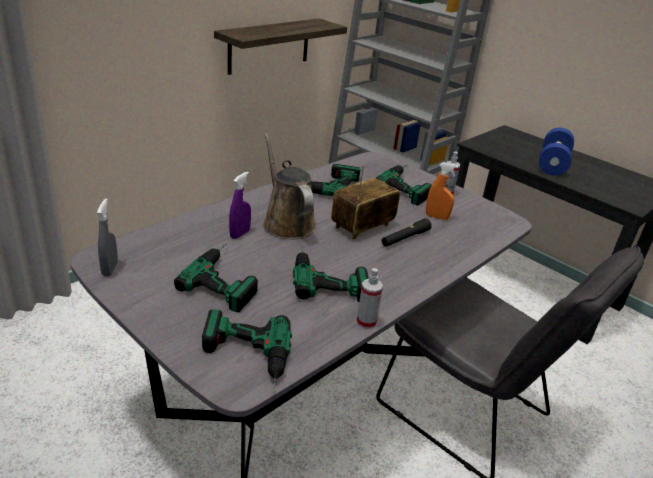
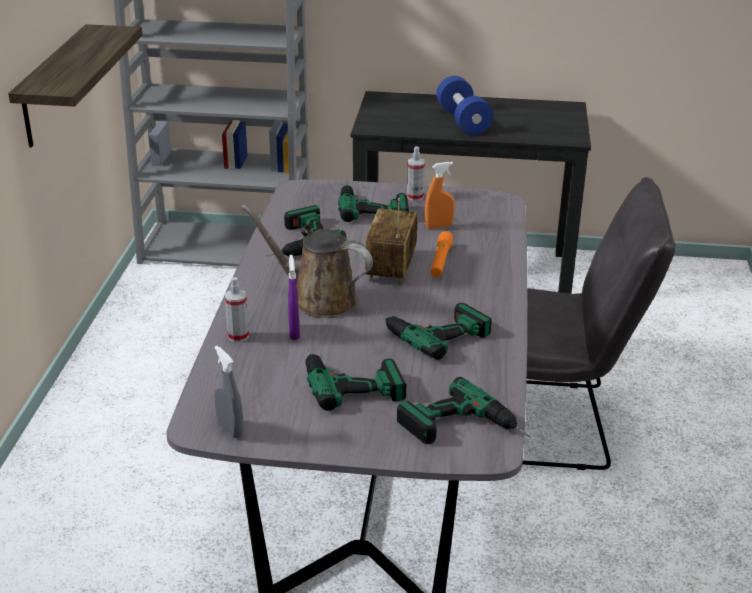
camera: 35 degrees left, 0 degrees up
(366, 322) = (511, 350): spray bottle -> spray bottle (238, 336)
(405, 238) = (440, 261): black flashlight -> orange flashlight

